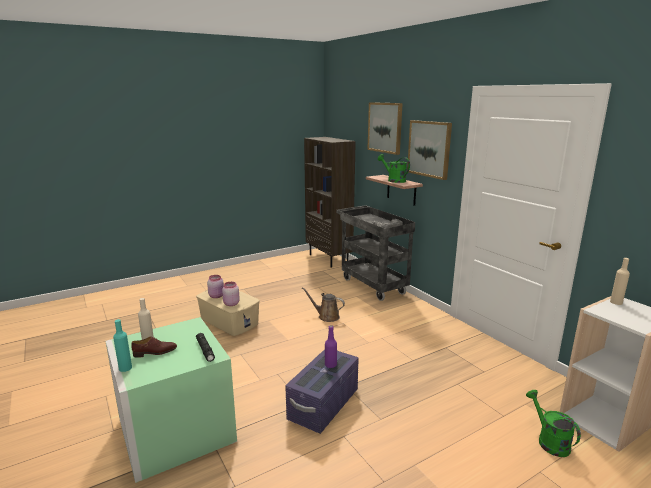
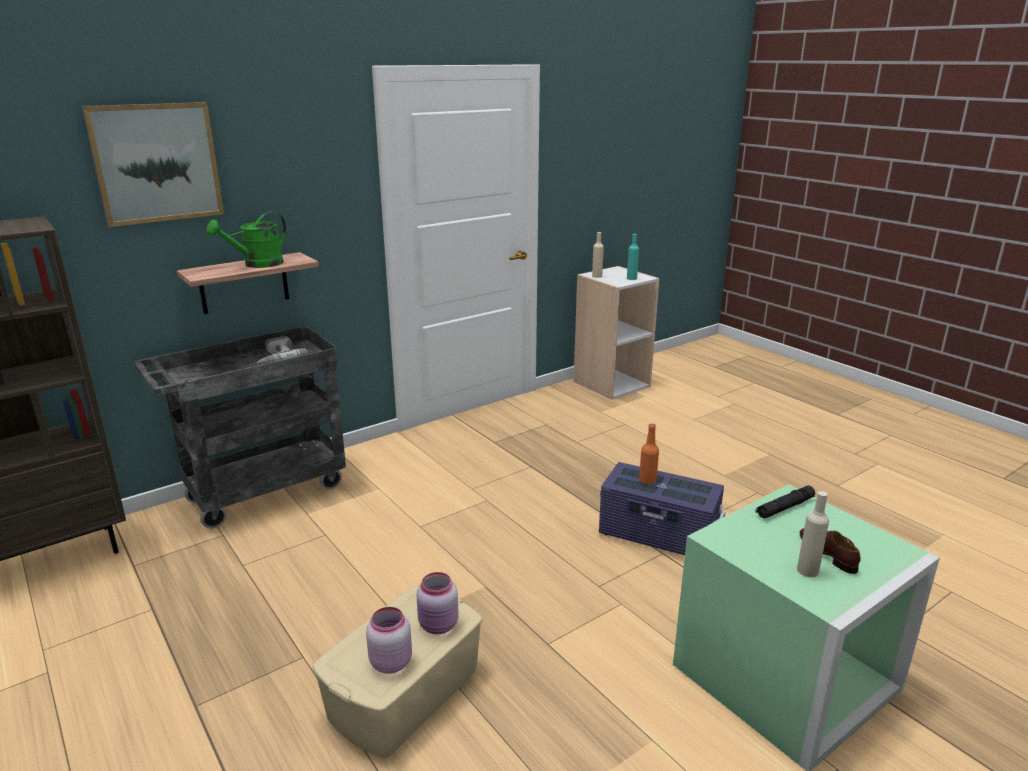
camera: 95 degrees left, 5 degrees up
(125, 368) = (889, 571): turquoise bottle -> turquoise bottle (631, 278)
(326, 316) = (392, 545): brown watering can -> none
(330, 365) = (647, 480): purple bottle -> orange bottle
(429, 149) = (302, 184): picture -> none
(549, 441) = (652, 409): green watering can -> none

